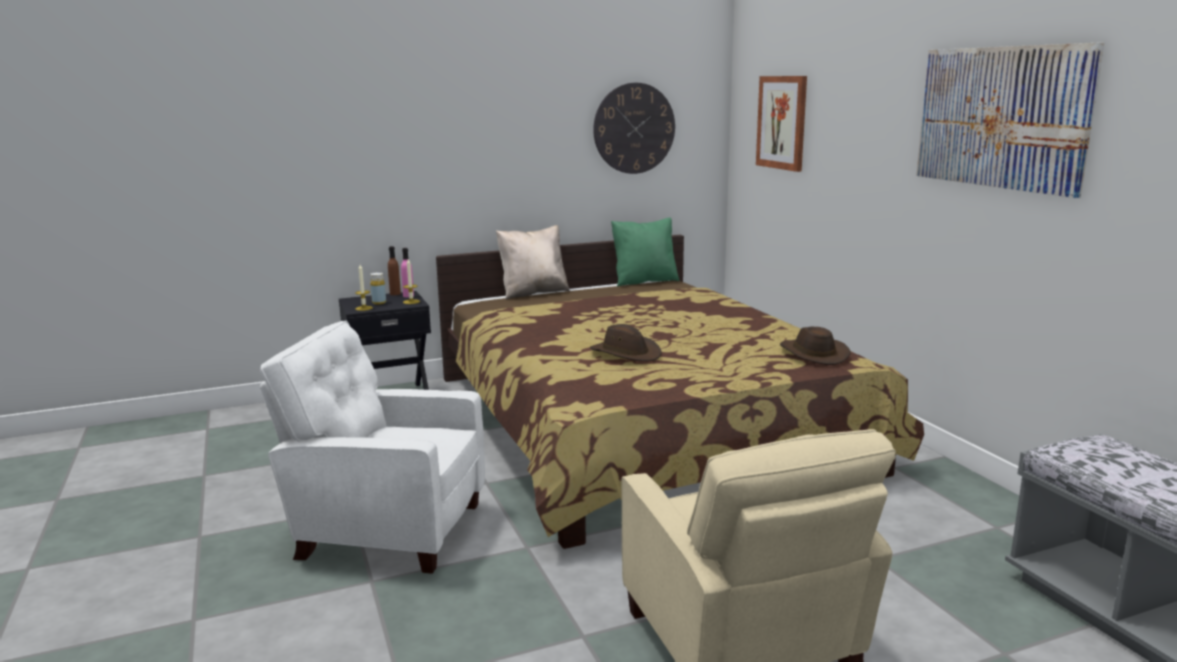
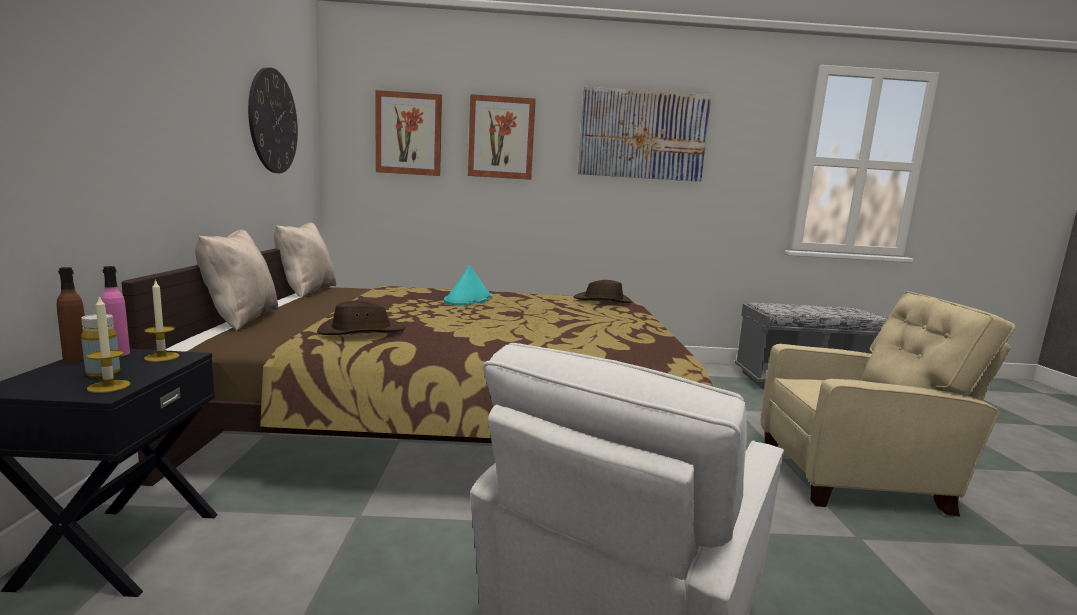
camera: 70 degrees left, 5 degrees down
(626, 353) = (550, 328): brown hat -> brown hat (361, 331)
(644, 281) = (306, 291): green pillow -> beige pillow
(689, 316) = (468, 300): none -> turquoise hat
(851, 125) = (501, 138): none -> picture

